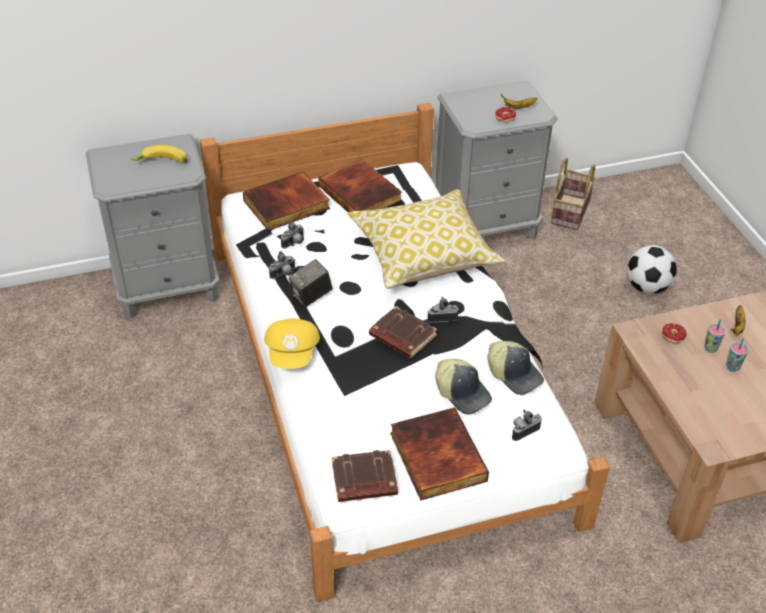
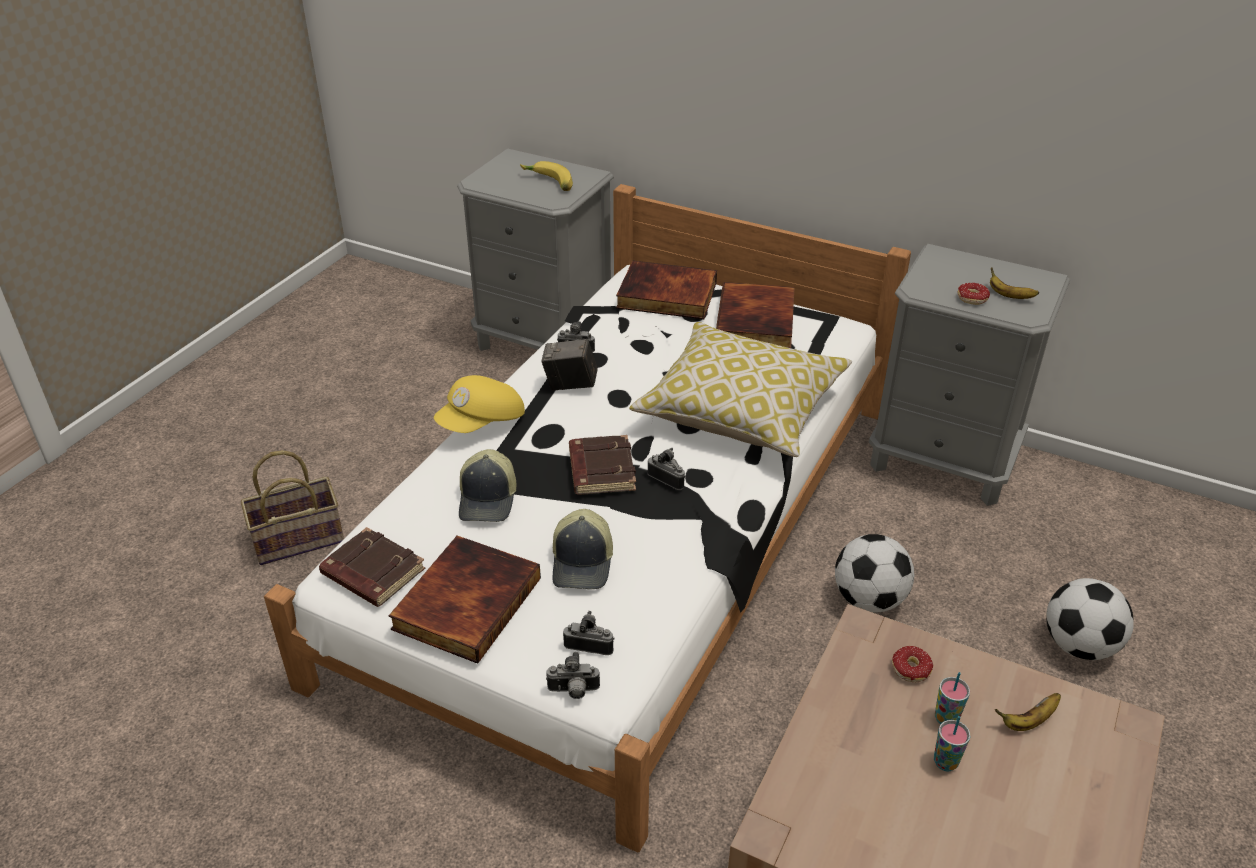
camera: 45 degrees right, 5 degrees down
(294, 243) = (624, 331): camera -> camera (573, 691)
(514, 374) = (666, 583): cap -> cap (489, 499)
(540, 327) = (869, 599): none -> football
(569, 211) = (1079, 502): basket -> basket (300, 537)

